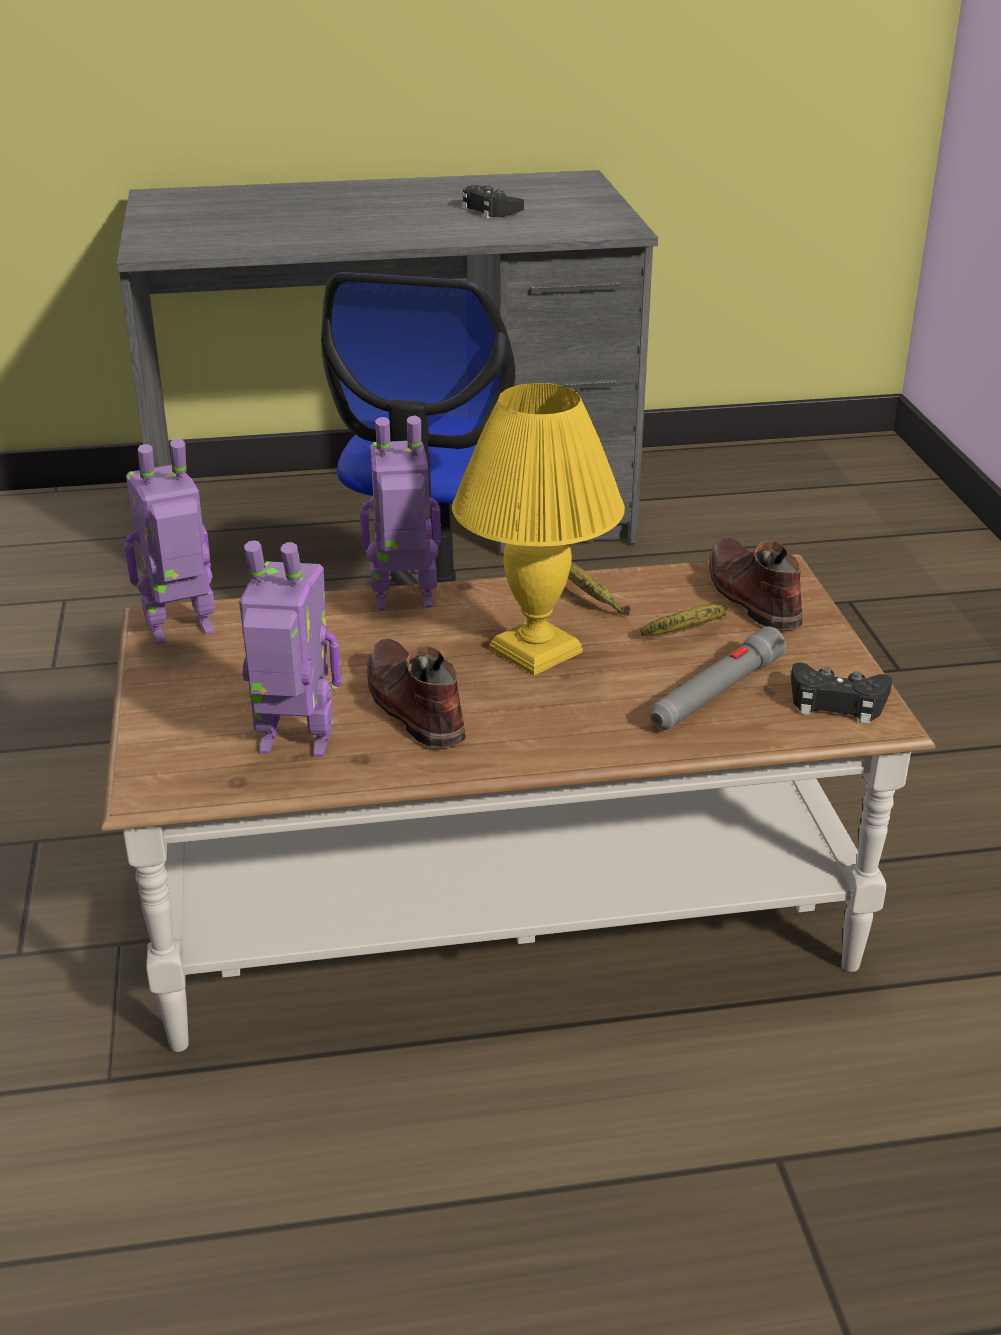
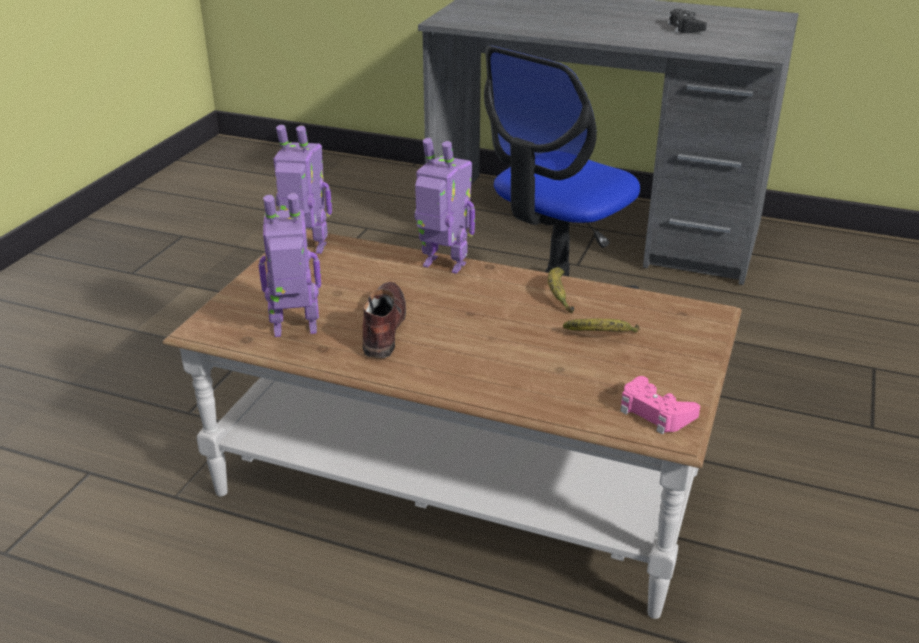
camera: 30 degrees right, 0 degrees up
(294, 746) = (295, 329): toy robot -> toy robot turned 45 degrees counterclockwise
(538, 651) = (491, 318): yellow table lamp -> none
(715, 693) = (576, 379): grey flashlight -> none
(751, 596) = (670, 325): brown shoe -> none
(837, 702) = (655, 412): black game controller -> pink game controller

